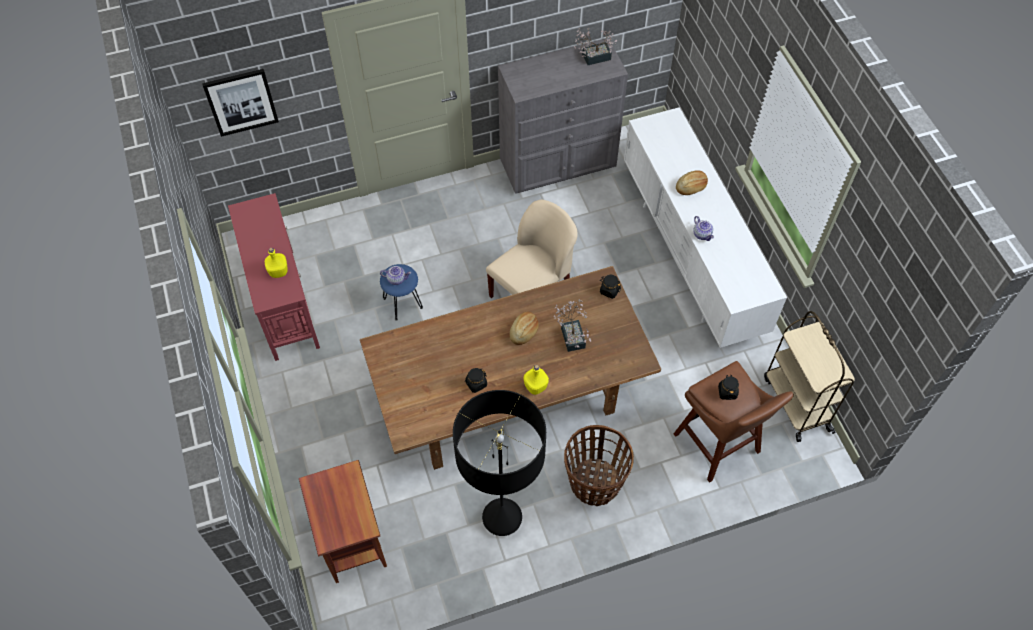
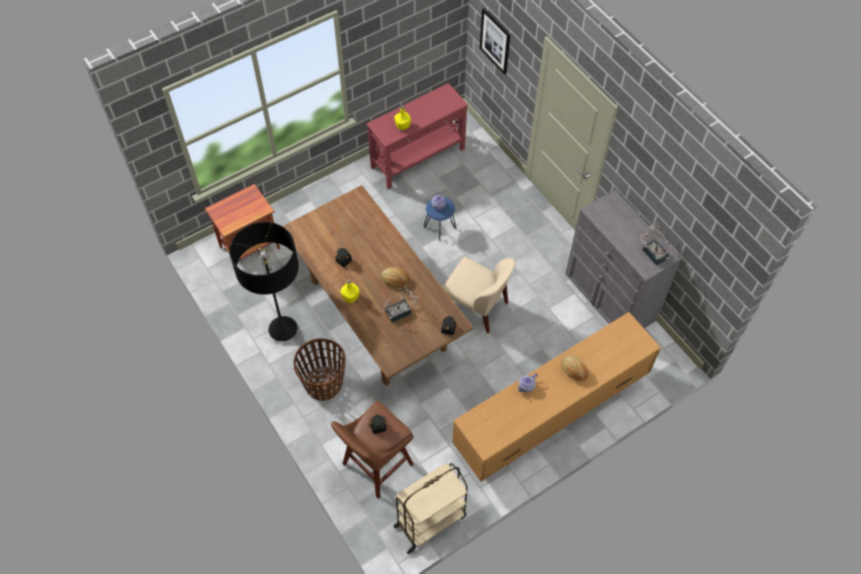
camera: 75 degrees right, 0 degrees up
(691, 258) = (550, 417): white cabinet -> brown cabinet

